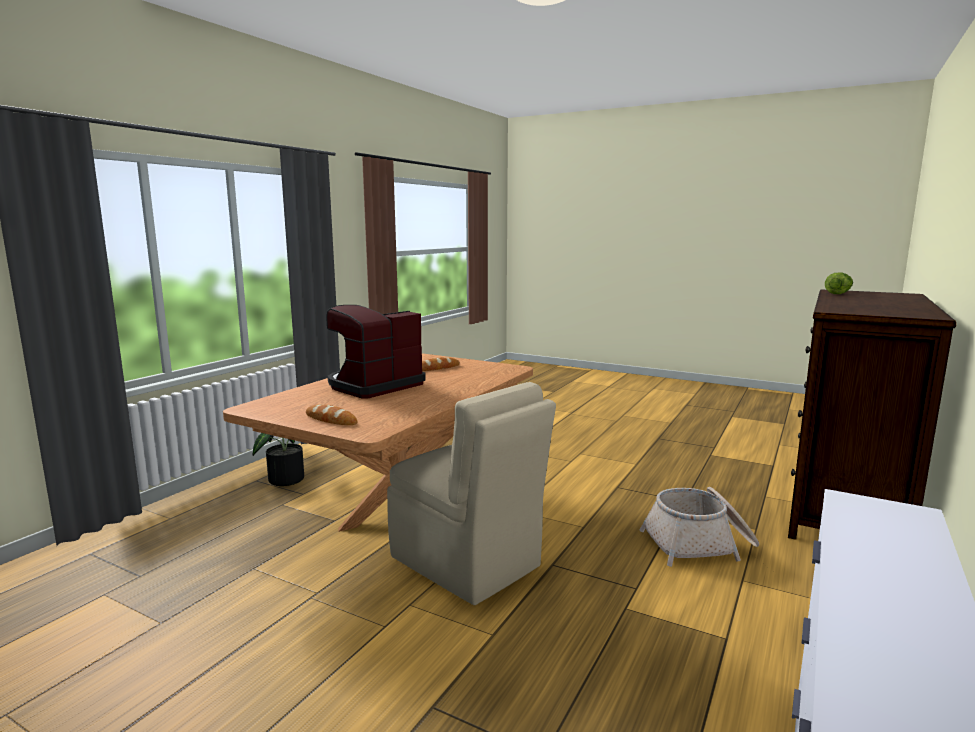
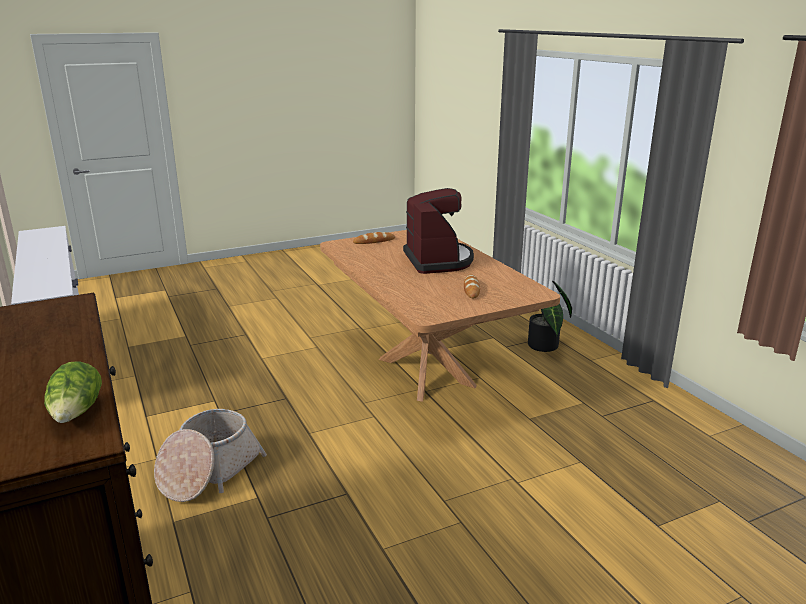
camera: 125 degrees right, 10 degrees up
(467, 563) = (330, 372): beige chair -> none

